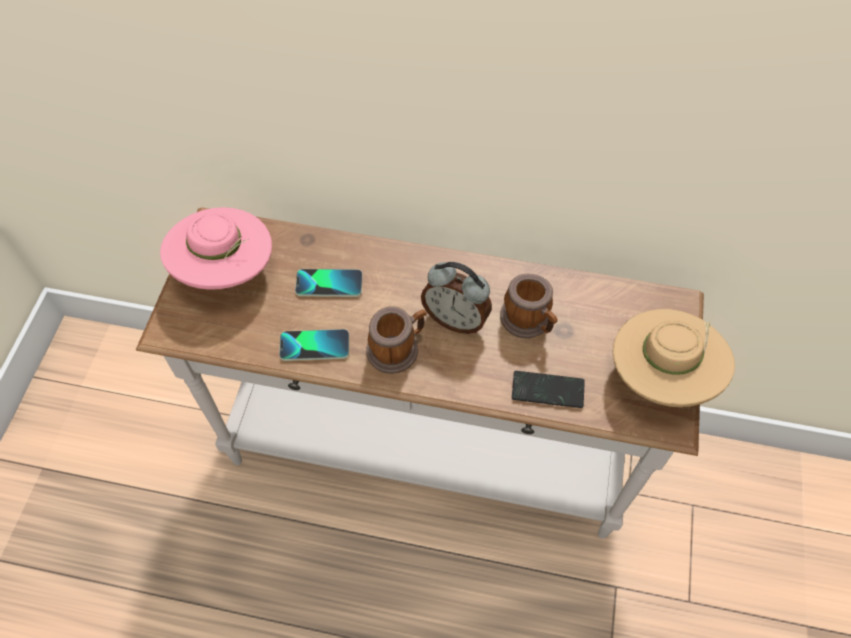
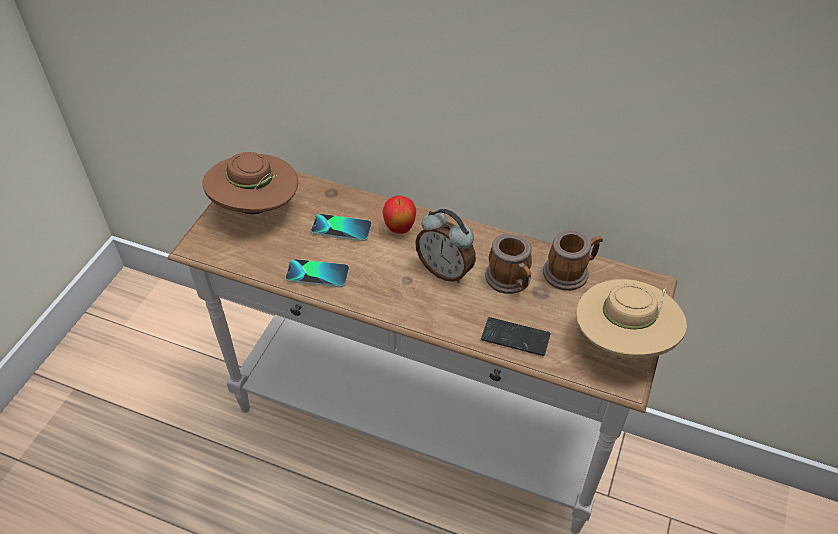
camera: 10 degrees right, 10 degrees down
(225, 270) = (256, 207): pink hat -> brown hat
(394, 275) = (399, 229): none -> apple
(397, 348) = (389, 286): mug -> mug (570, 272)

